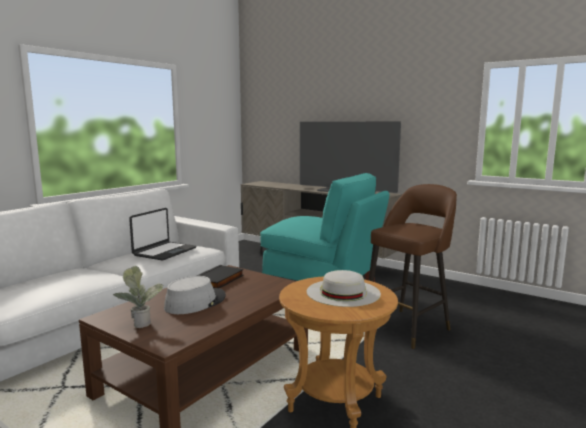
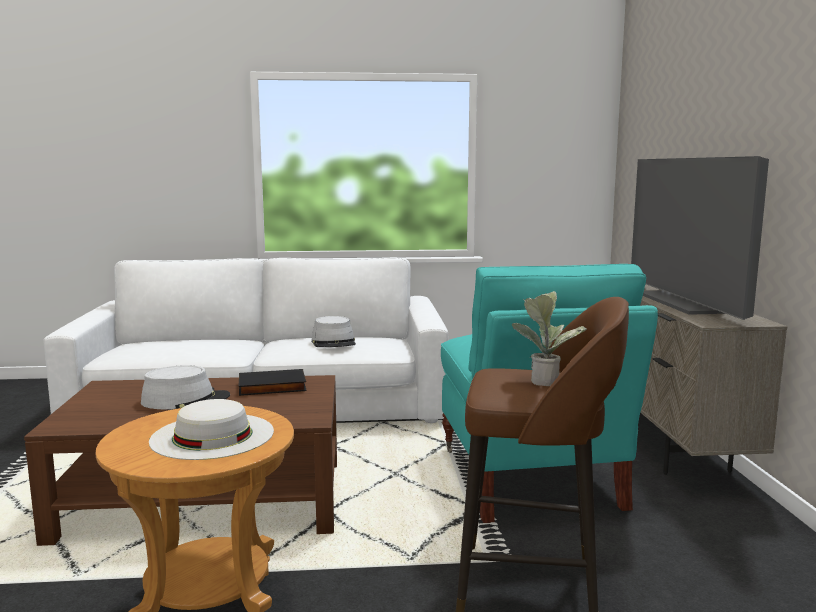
camera: 50 degrees right, 0 degrees up
(139, 322) = (104, 400): potted plant -> potted plant (544, 380)
(164, 252) = (334, 342): laptop -> grey hat

